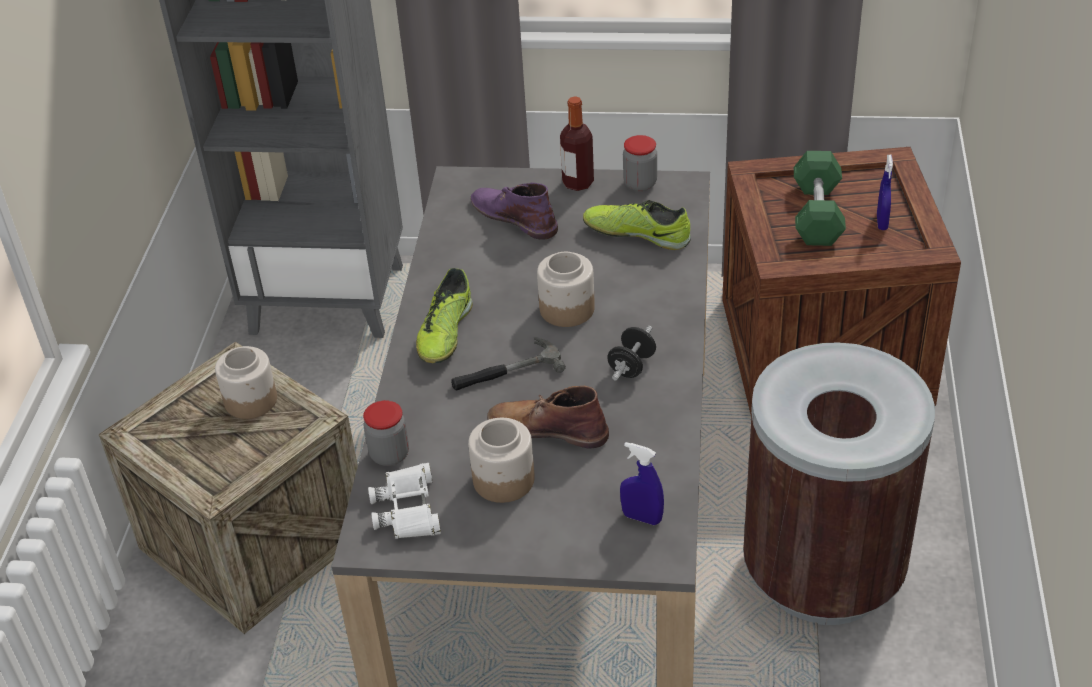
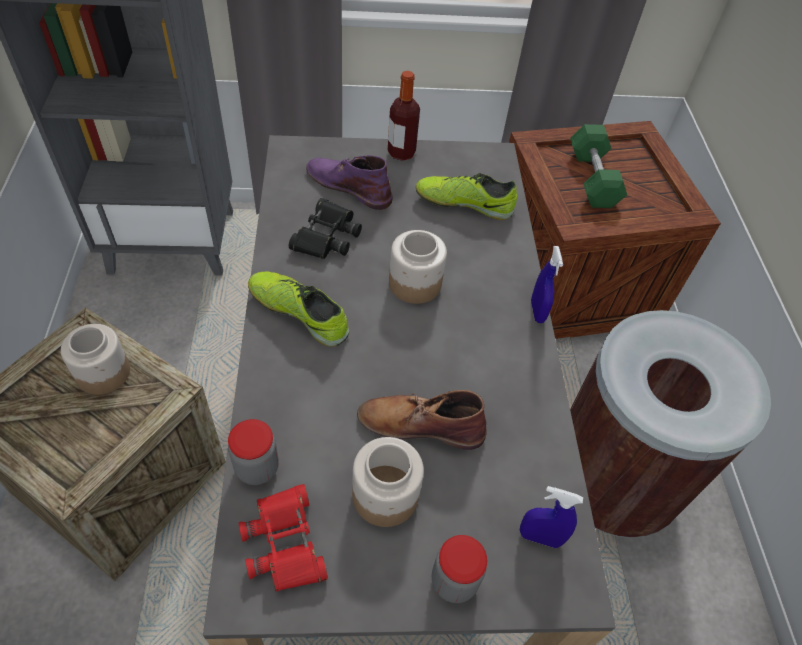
camera: 15 degrees left, 10 degrees up
(408, 509) = (285, 542): white binoculars -> red binoculars
(445, 333) = (299, 313): shoe -> shoe turned 120 degrees clockwise
(482, 264) = (326, 236): none -> black binoculars
(505, 371) = (366, 357): hammer -> none
(632, 366) = (489, 346): black dumbbell -> none
(640, 183) = (456, 154): jar -> jar (454, 581)
(882, 222) = (645, 187): blue spray bottle -> blue spray bottle (537, 311)

